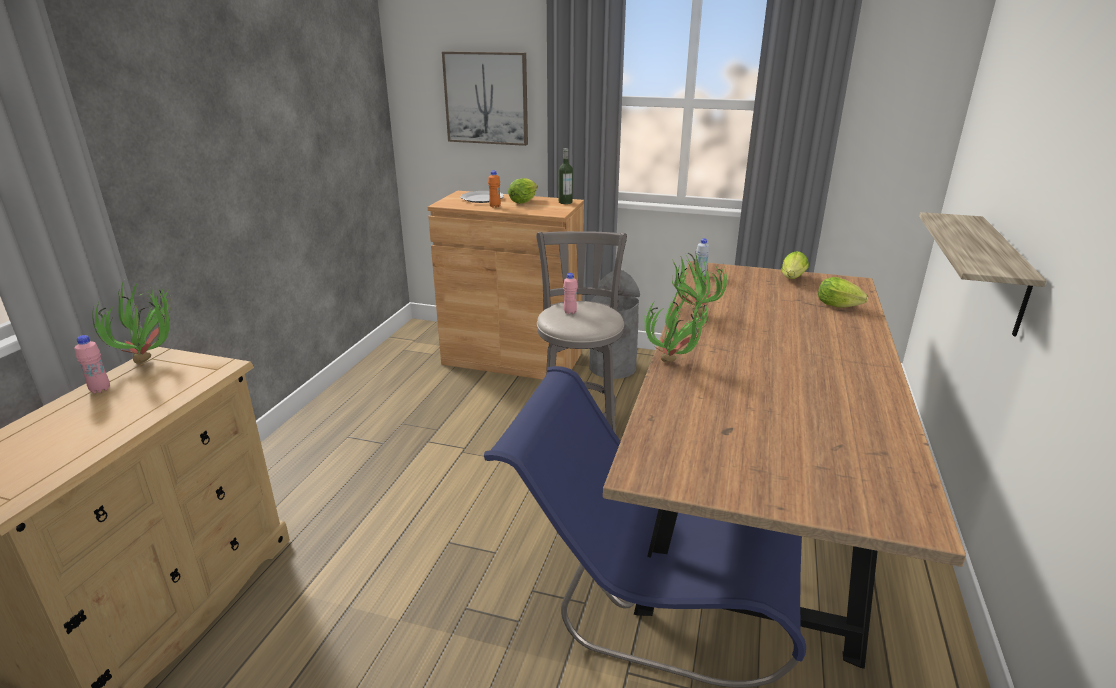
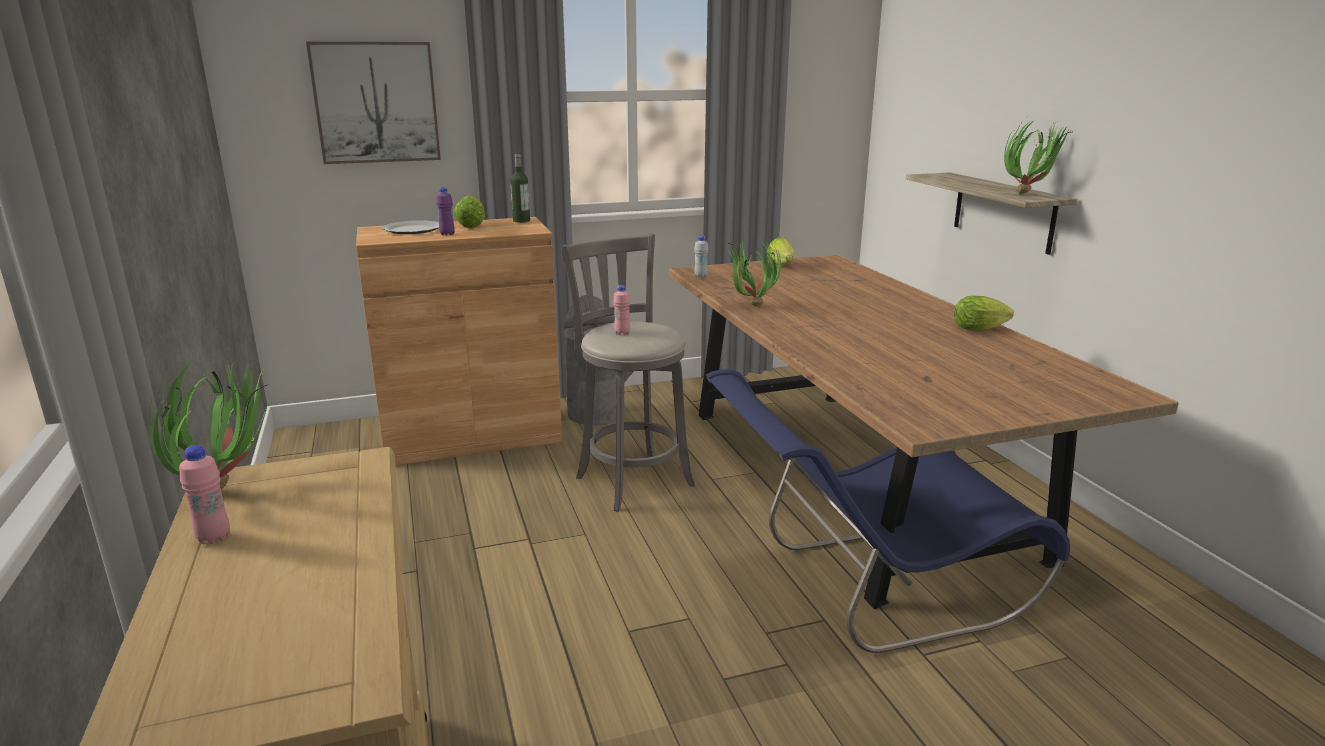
camera: 35 degrees left, 5 degrees down
(495, 206) = (447, 234): orange bottle -> purple bottle
(676, 364) = (805, 345): potted plant -> potted plant (1030, 194)
(840, 306) = (852, 278): lettuce -> lettuce (981, 329)

